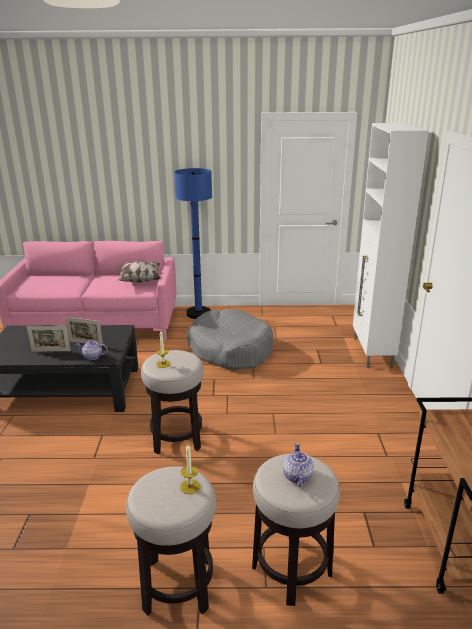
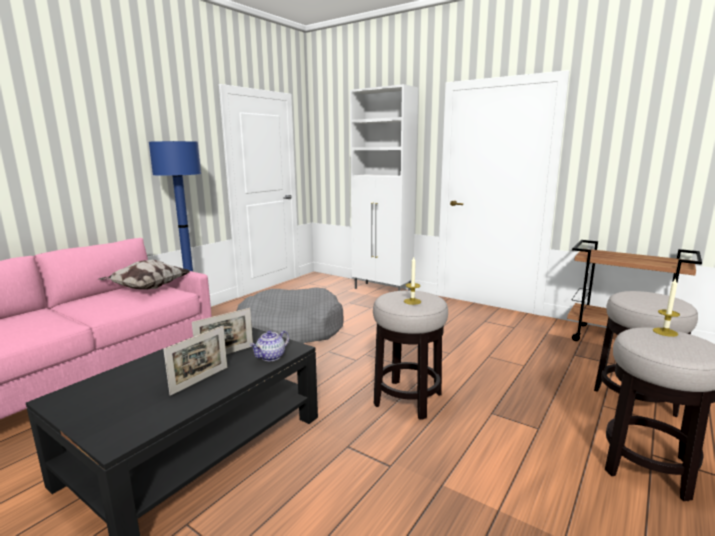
camera: 55 degrees left, 10 degrees down
(297, 477) = (653, 298): teapot -> none

